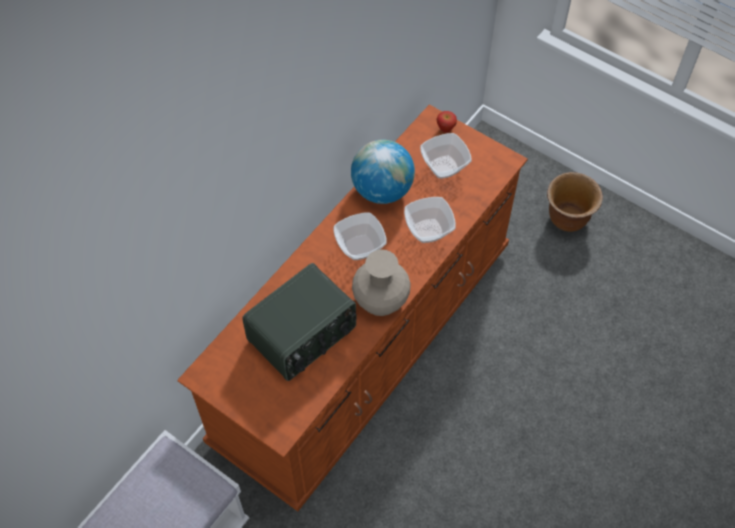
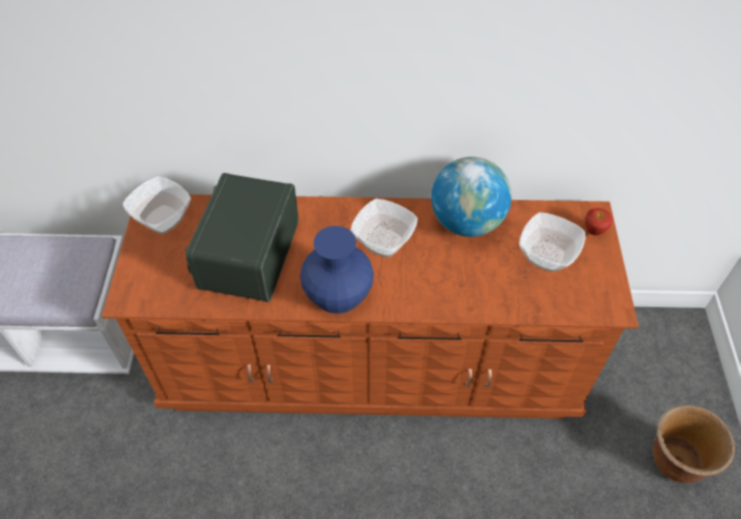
camera: 55 degrees right, 5 degrees down
(303, 335) = (247, 254): radio -> radio turned 90 degrees clockwise
(380, 298) = (338, 293): beige vase -> blue vase
(427, 230) = (455, 286): bowl -> bowl (163, 219)

